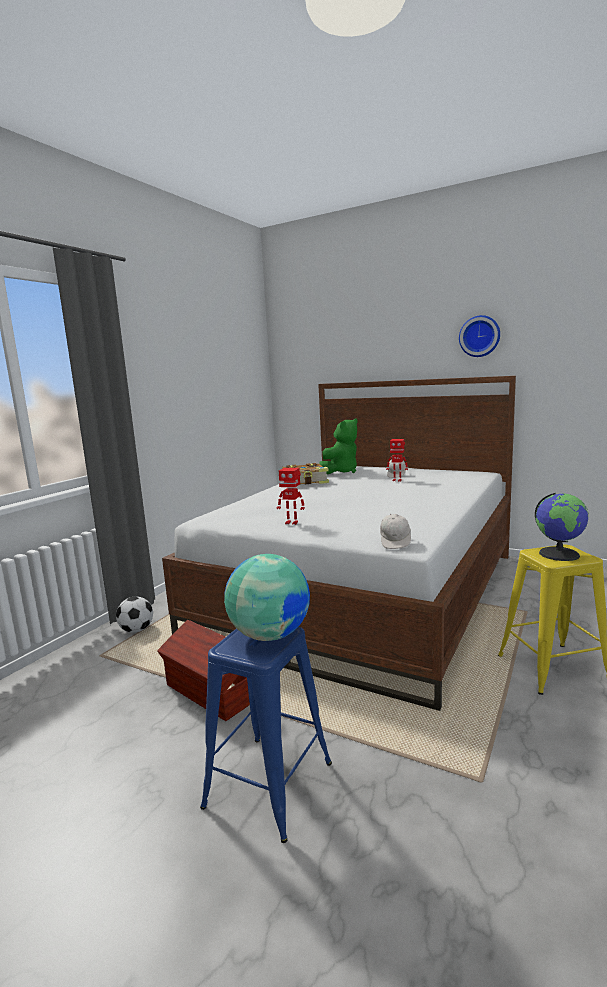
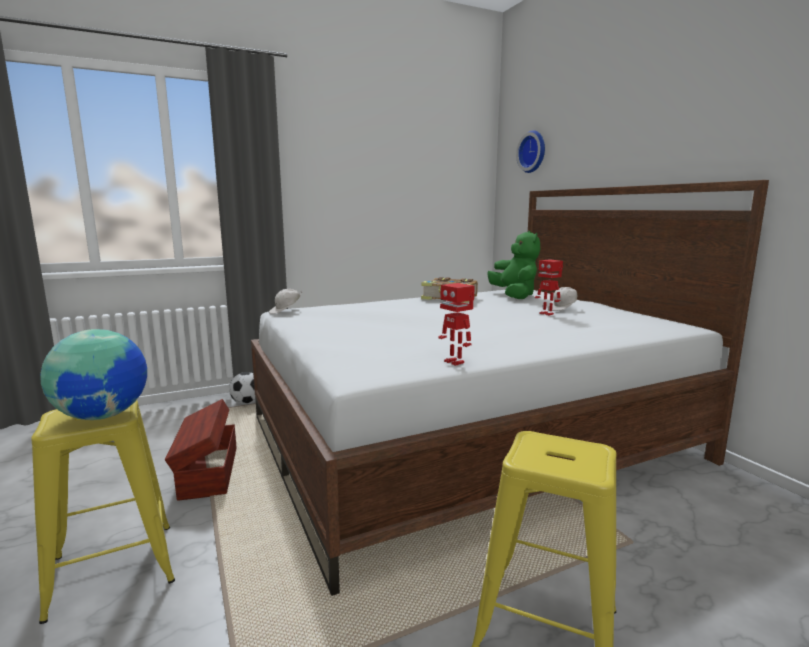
camera: 35 degrees right, 0 degrees up
(269, 784) = (113, 569): blue stool -> yellow stool
(292, 522) = (328, 328): toy robot -> toy robot (455, 362)
(341, 471) = (514, 296): green plush toy -> green plush toy turned 90 degrees counterclockwise
(395, 542) = (351, 368): white cap -> white cap (286, 311)
(479, 336) = (724, 119): wall clock -> wall clock (533, 152)
(559, 554) = (561, 453): globe -> none

